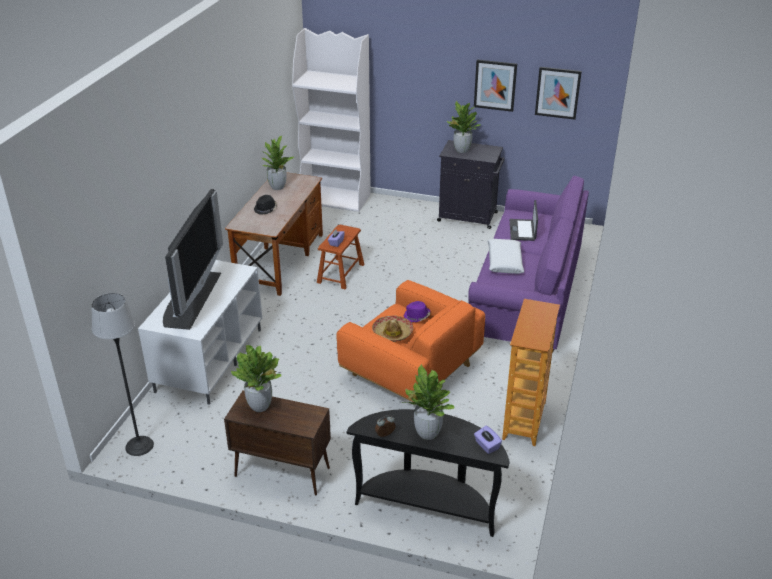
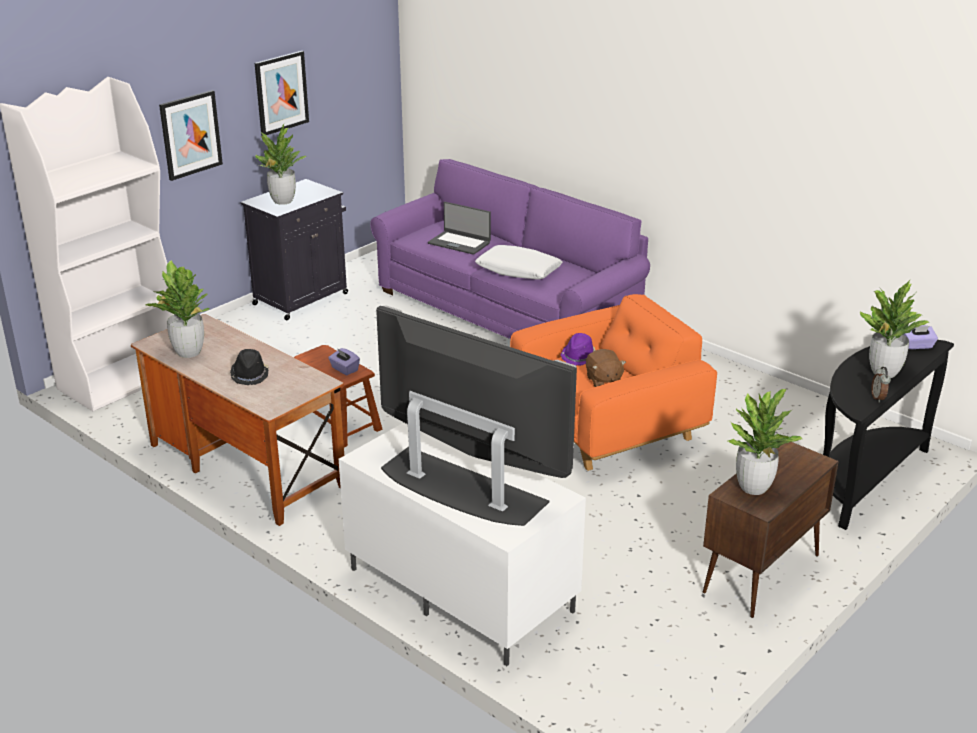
camera: 65 degrees left, 5 degrees down
(139, 446) = (636, 705): floor lamp -> none
(392, 333) = (603, 381): hat -> brown plush toy
(525, 421) = (748, 381): bookcase -> none
(557, 92) = (350, 74): picture -> picture (190, 134)

